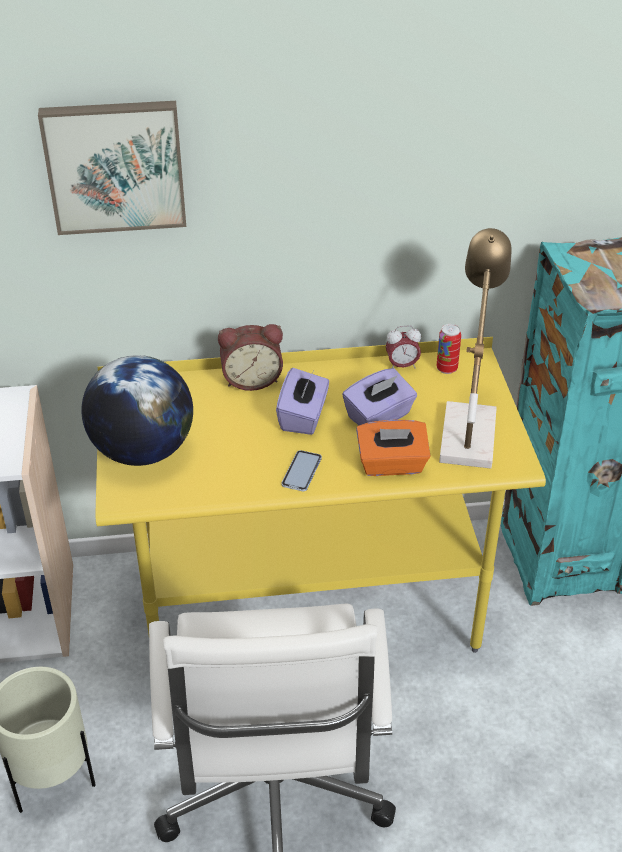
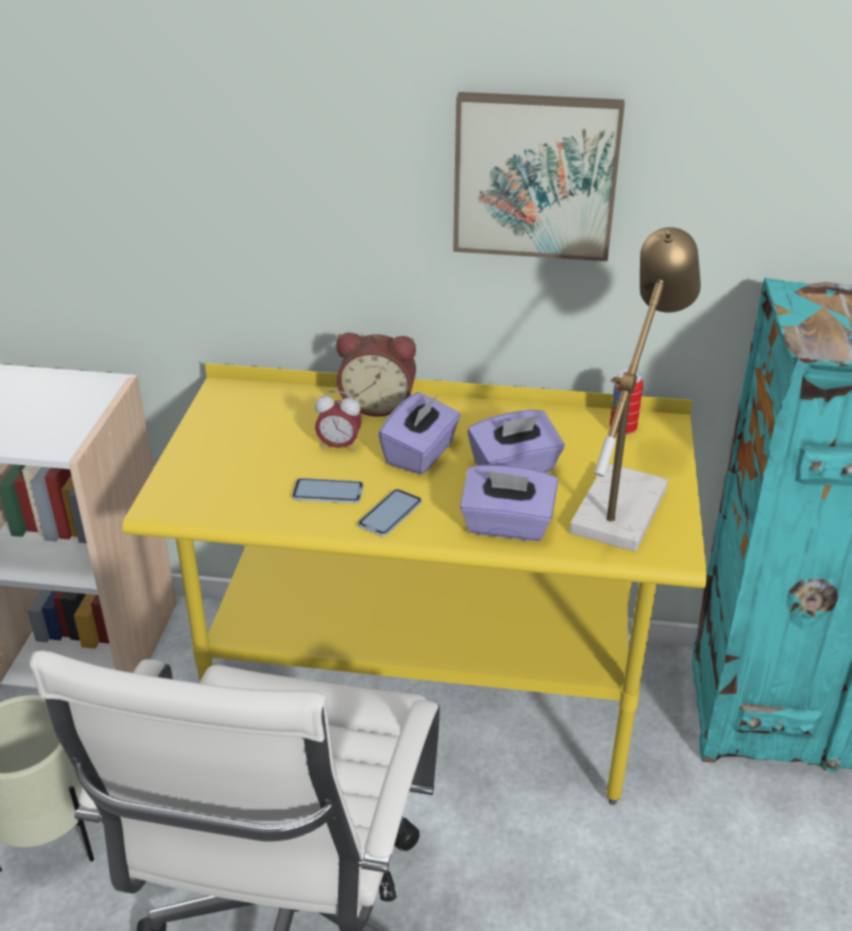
camera: 15 degrees right, 5 degrees down
(115, 165) = (231, 109): picture -> picture (535, 175)
(143, 451) = (214, 460): globe -> none
(246, 463) = (328, 492): none -> phone
(392, 465) = (507, 525): orange tissue box -> purple tissue box
(402, 366) = (567, 418): alarm clock -> alarm clock (339, 446)

